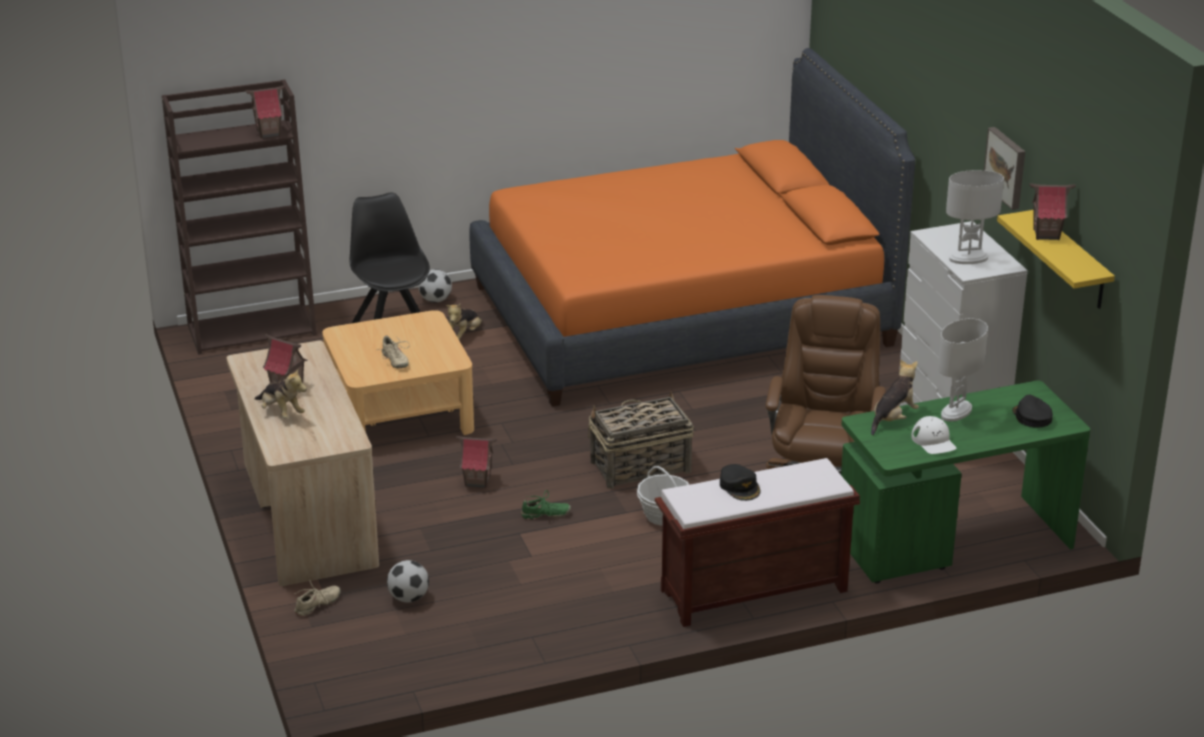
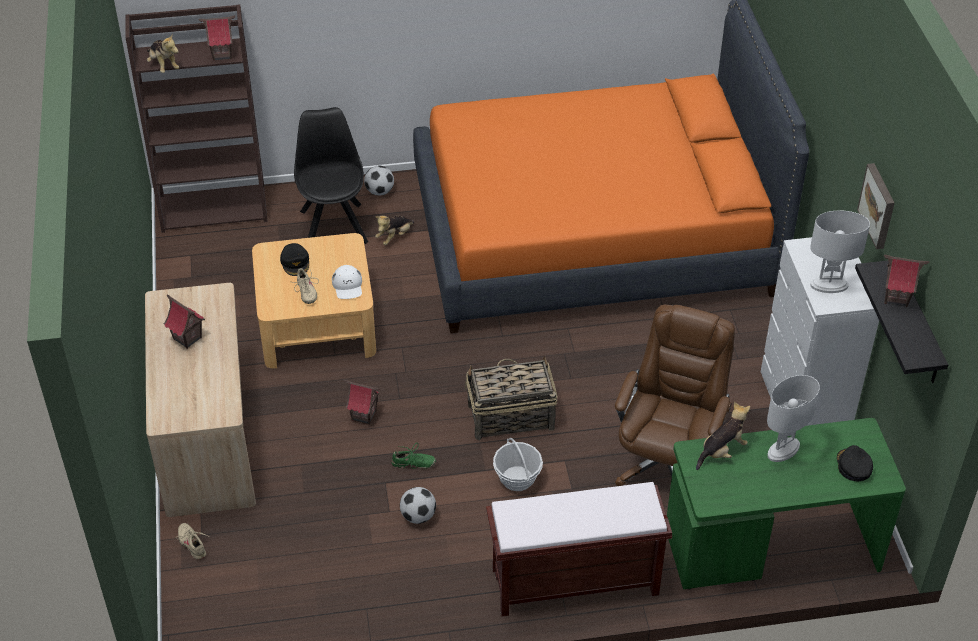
camera: 10 degrees right, 15 degrees up
(281, 412) = (174, 370): plush toy -> plush toy (163, 65)
(318, 605) = (192, 544): beige shoe -> beige shoe turned 90 degrees counterclockwise
(408, 598) = (271, 547): football -> football (418, 516)
(740, 487) = (563, 509): black cap -> black cap (295, 262)
(933, 441) = (752, 486): white cap -> white cap (348, 286)
(1071, 261) = (917, 325): yellow shelf -> black shelf

